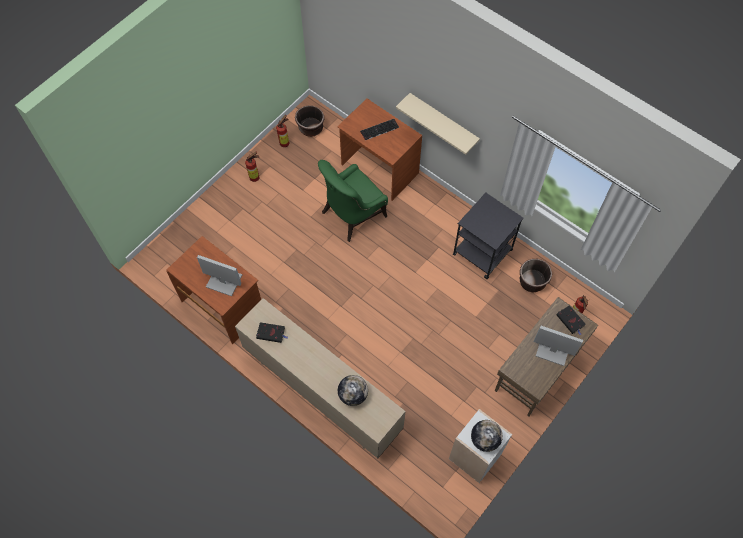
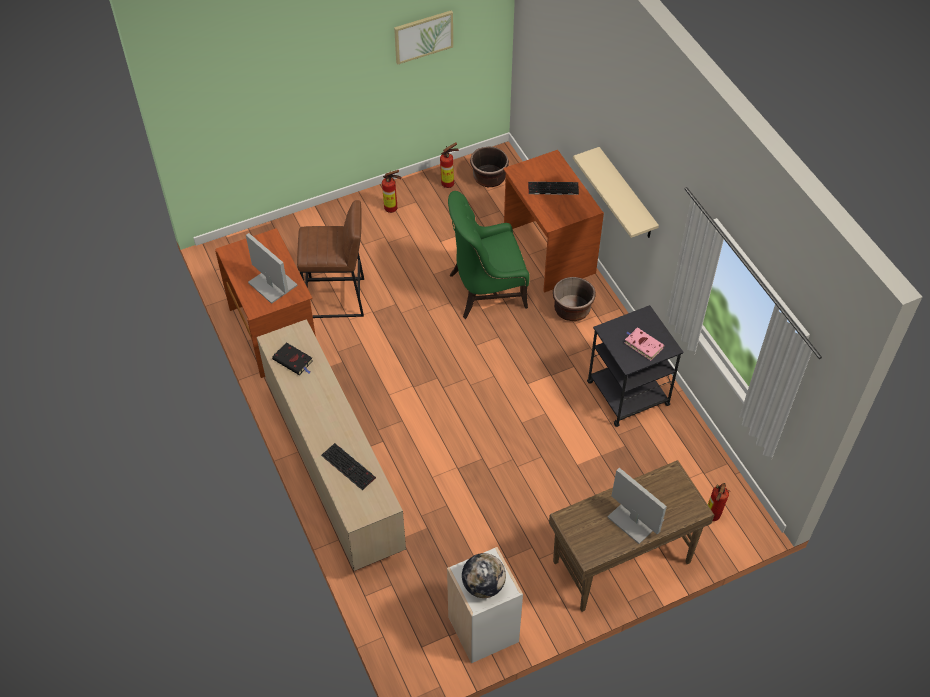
camera: 25 degrees right, 10 degrees down
(247, 51) = (423, 36): none -> picture
(253, 261) = (337, 298): none -> brown stool
(353, 395) = (349, 466): globe -> keyboard
(495, 223) = (642, 345): none -> pink book
(532, 281) = (676, 453): brown planter -> brown planter (572, 310)
(571, 321) = (679, 495): black book -> none

